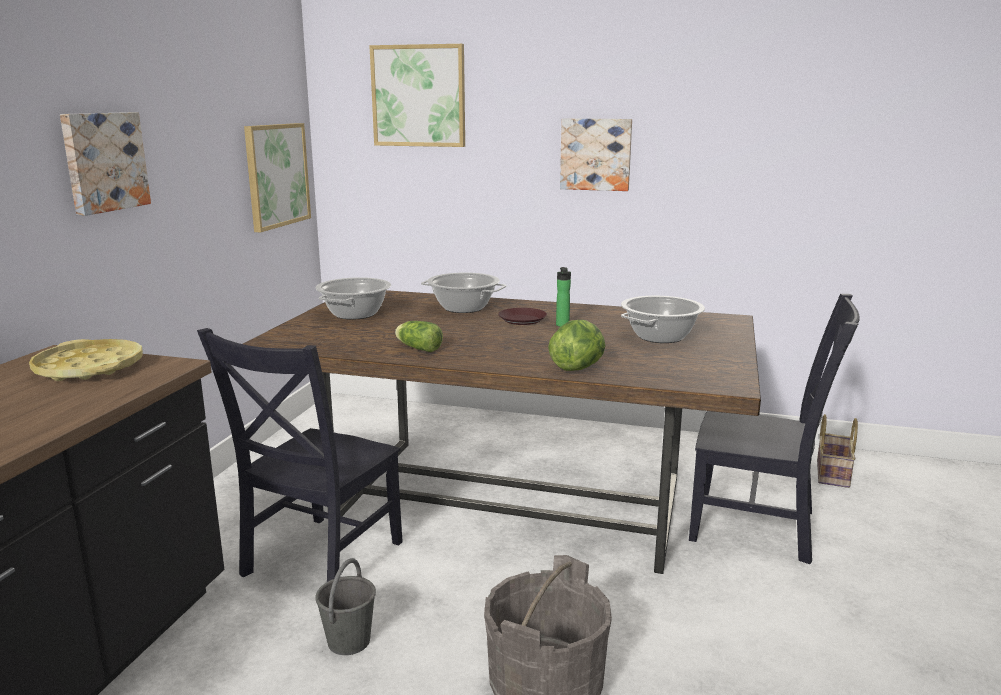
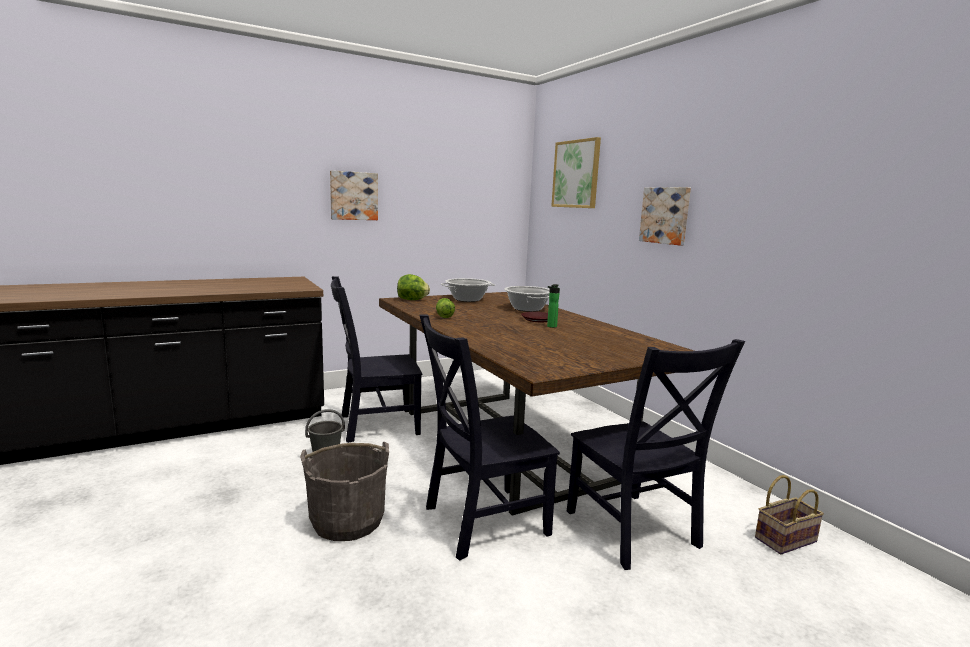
camera: 45 degrees right, 5 degrees down
(89, 368) = (284, 283): yellow tray -> none
(276, 175) = (489, 220): picture -> none
(578, 368) = (485, 341): lettuce -> lettuce (412, 300)
(653, 598) = (480, 521): none -> black chair
(660, 336) = (590, 345): cooking pot -> none

